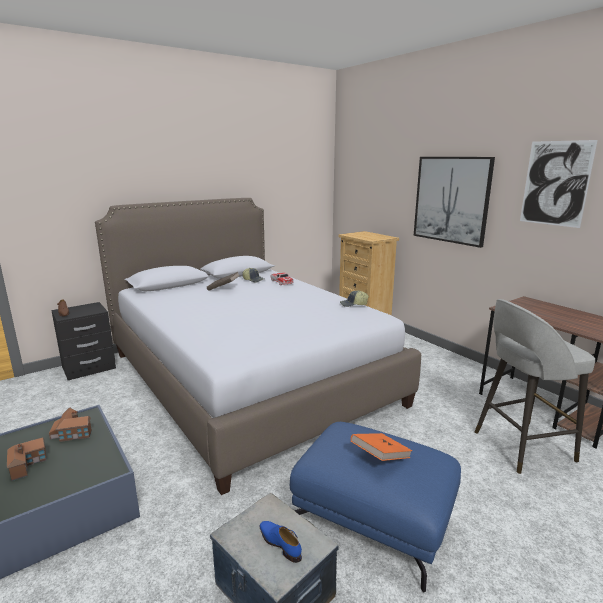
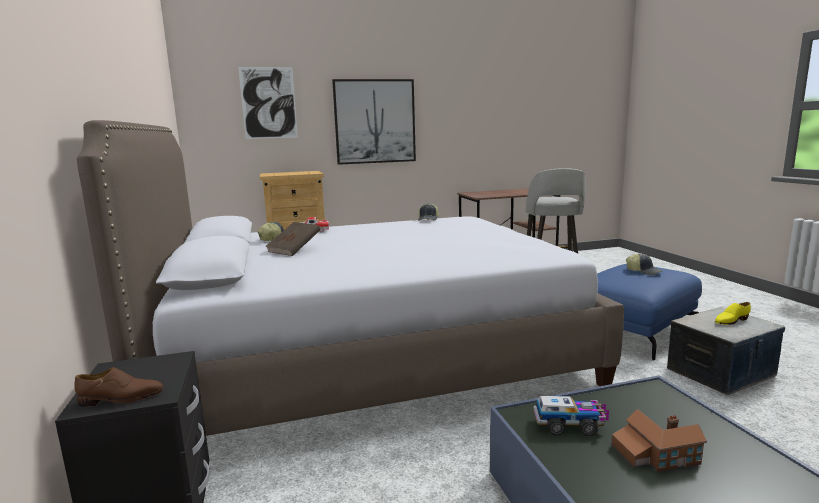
camera: 70 degrees left, 5 degrees down
(71, 432) = (570, 425): toy house -> toy truck
(280, 543) = (731, 321): blue shoe -> yellow shoe
(380, 457) = (644, 271): orange book -> cap
(555, 183) = (464, 100): picture -> picture (268, 103)

